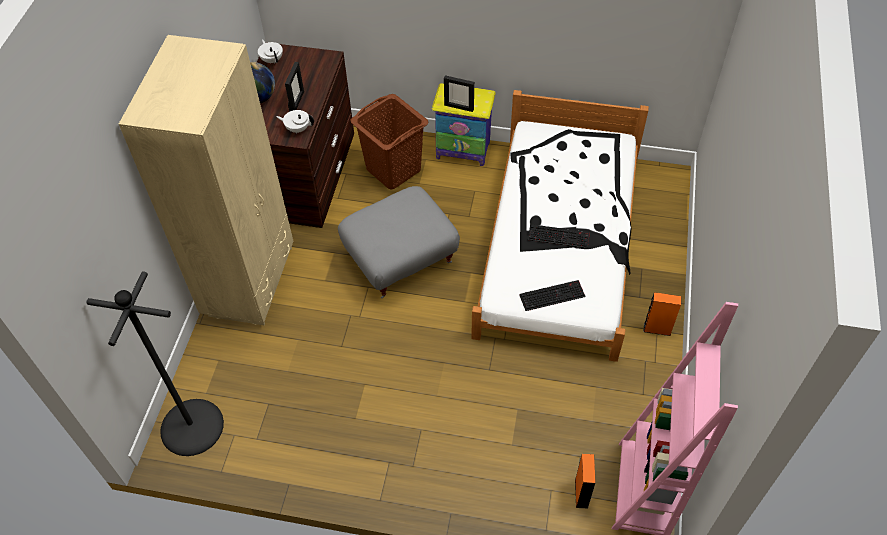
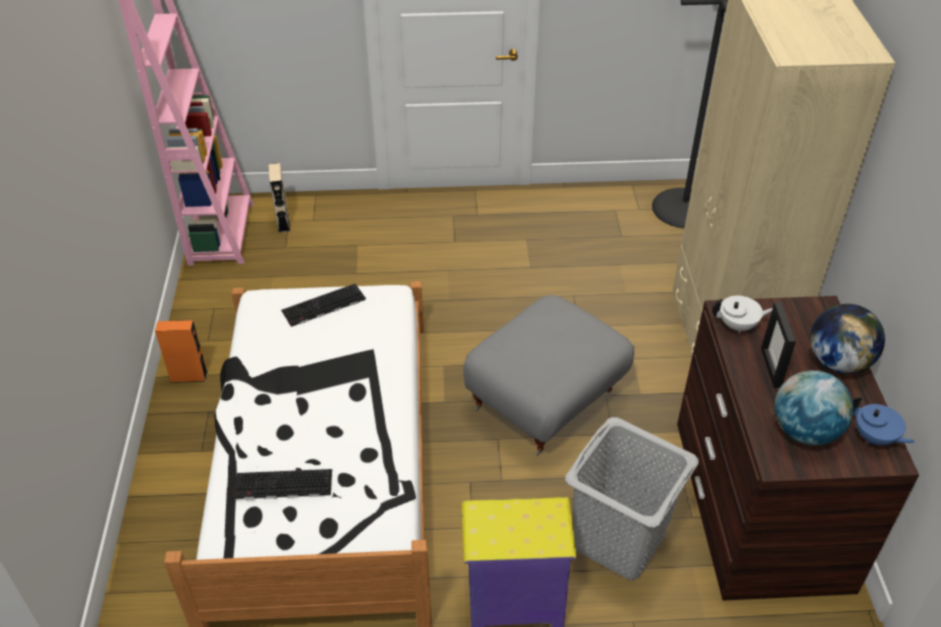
camera: 165 degrees right, 10 degrees down
(272, 60) = (874, 438): white teapot -> blue teapot
(304, 68) = (804, 431): none -> globe
(393, 169) = (619, 541): brown laundry basket -> grey laundry basket
(459, 107) = (520, 507): picture frame -> none
(559, 236) = (320, 375): keyboard -> keyboard (282, 485)
(581, 493) = (283, 222): orange speaker -> beige speaker

